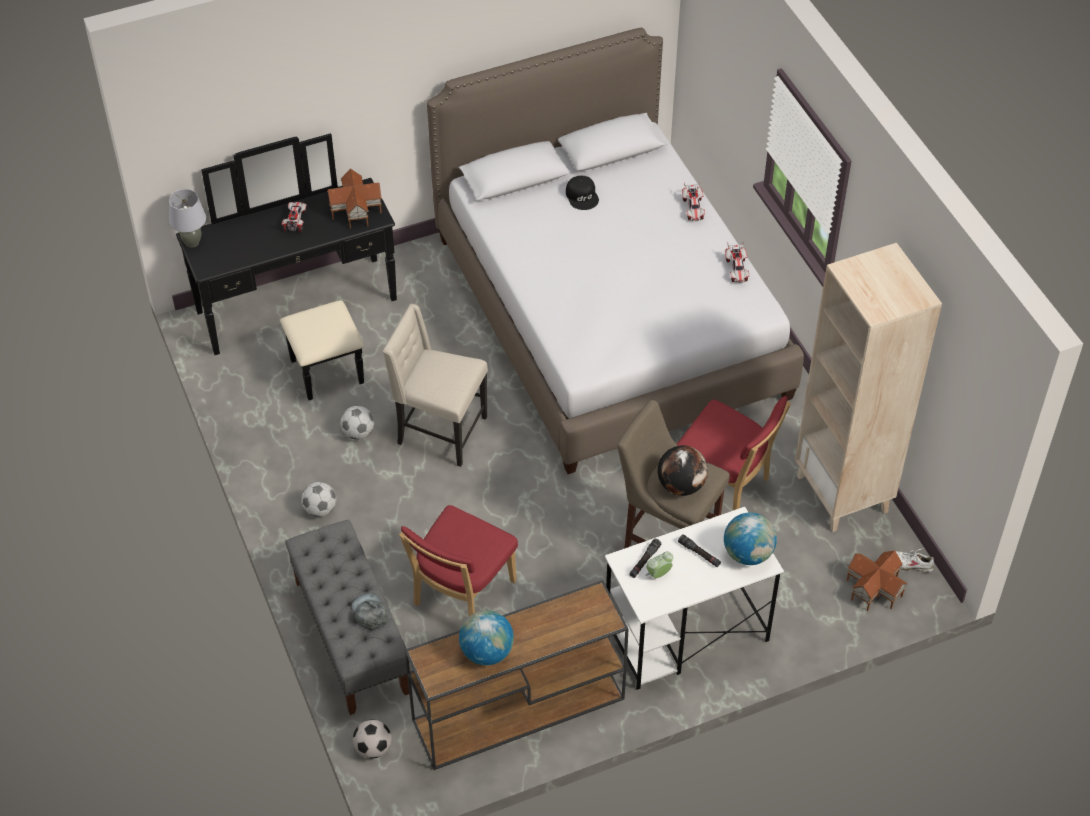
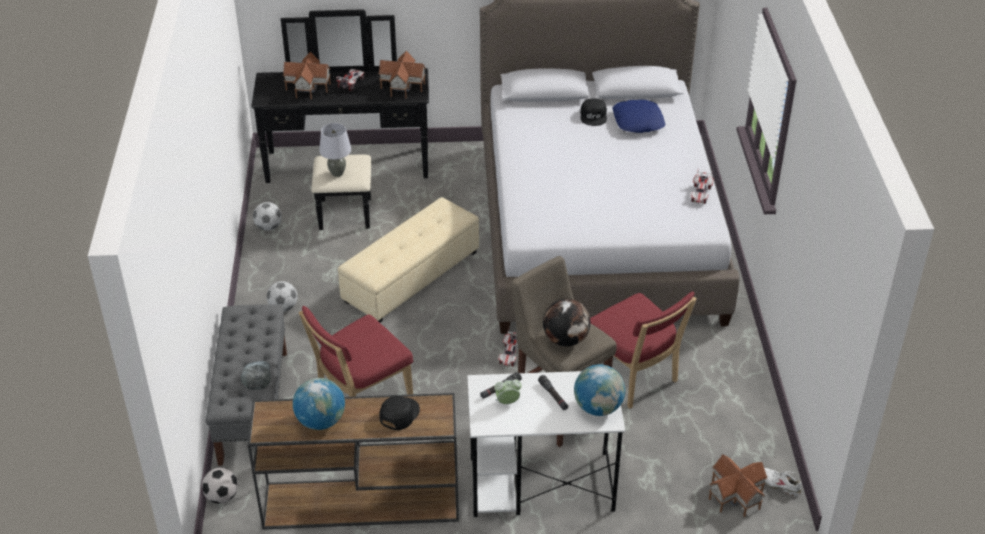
camera: 20 degrees right, 10 degrees down
(192, 242) = (264, 81): grey table lamp -> grey table lamp (337, 173)
(249, 239) = (308, 87): none -> toy house
(358, 433) = (345, 261): football -> football (268, 227)
(439, 431) = (411, 276): beige chair -> beige ottoman
(560, 620) = (399, 414): none -> black cap
(633, 191) = (638, 121): none -> blue pillow
(693, 209) = (684, 144): toy car -> toy car (510, 355)
(843, 494) = (741, 411): beige bookcase -> none

